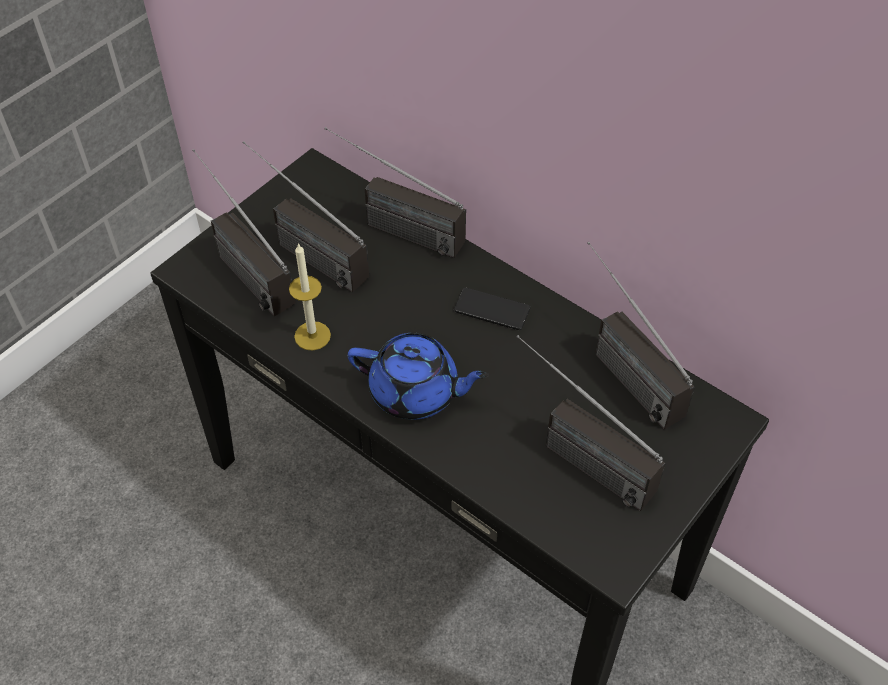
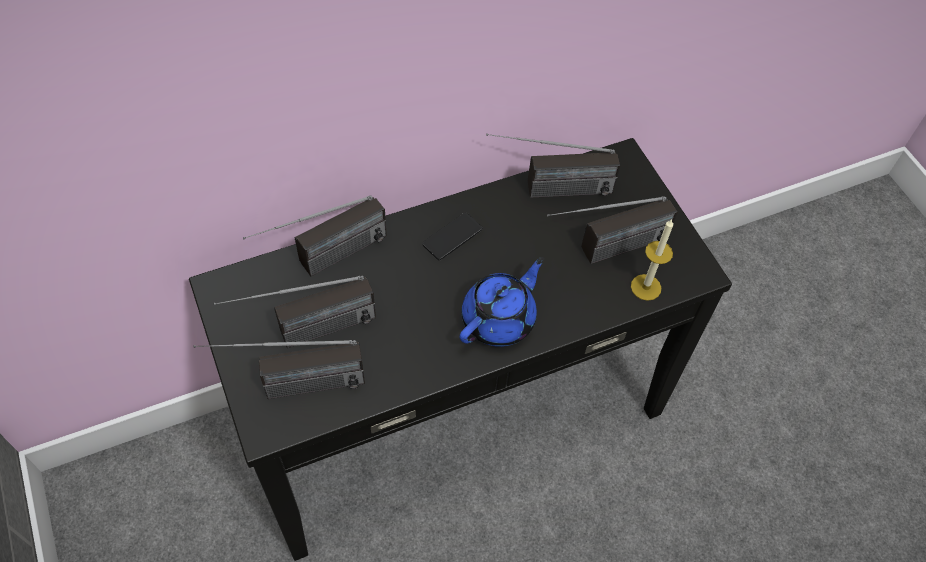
camera: 65 degrees left, 5 degrees up
(312, 336) = (402, 364): candle -> candle (646, 287)

